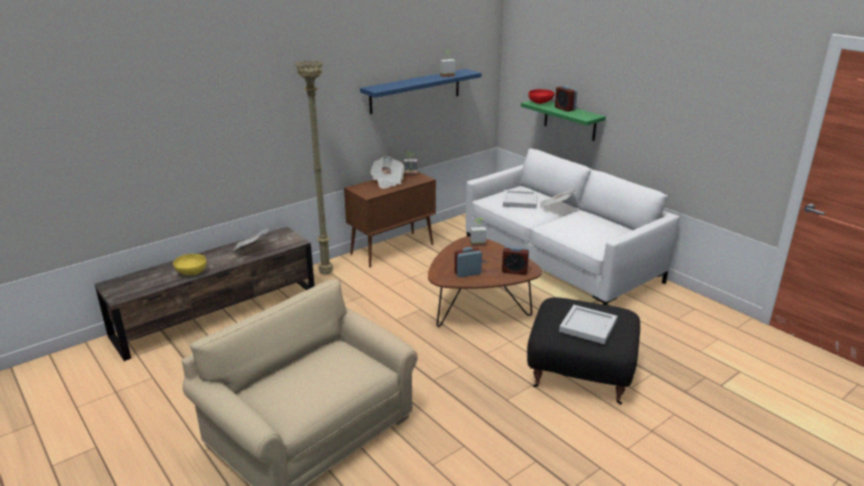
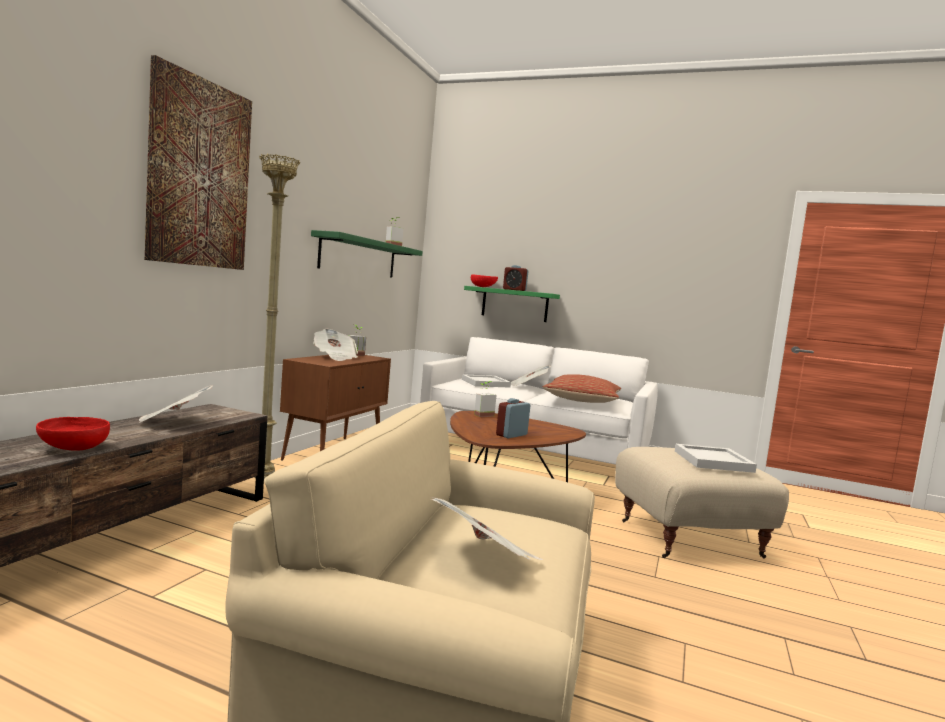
camera: 30 degrees left, 20 degrees down
(191, 272) = (73, 448): yellow bowl -> red bowl
(257, 86) = (199, 174): none -> picture
(301, 385) = (484, 560): none -> newspaper
(415, 91) = (359, 257): blue shelf -> green shelf
(514, 271) = (557, 431): alarm clock -> none
(580, 375) = (690, 539): black ottoman -> beige ottoman
(581, 233) = (582, 400): none -> pillow

